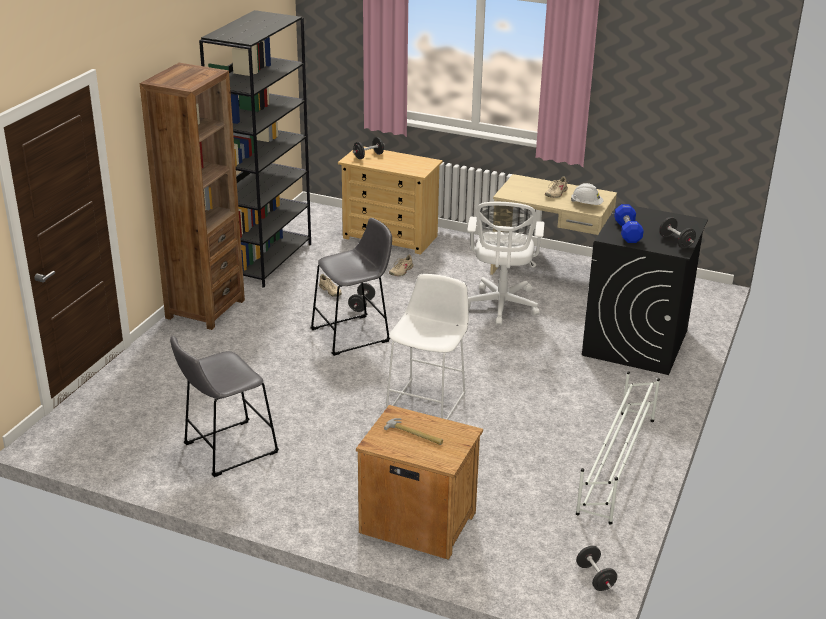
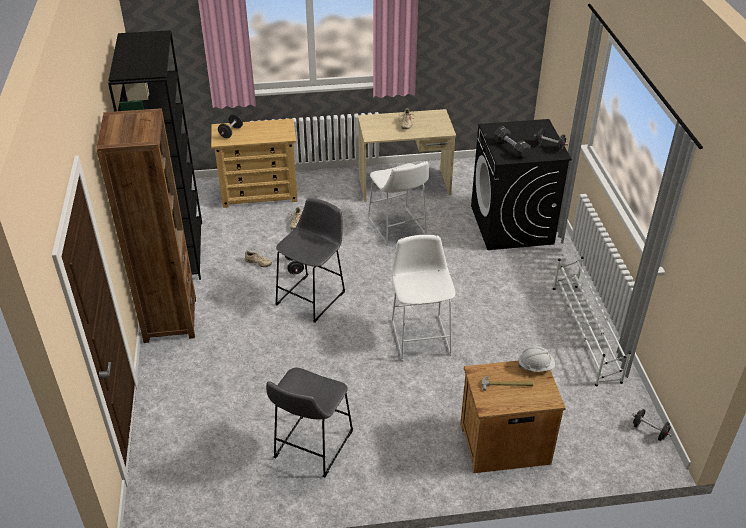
camera: 30 degrees left, 10 degrees up
(501, 307) = (397, 228): white office chair -> white stool
(586, 204) = (436, 127): white hard hat -> white hard hat (535, 366)
(627, 232) = (511, 149): blue dumbbell -> black dumbbell

